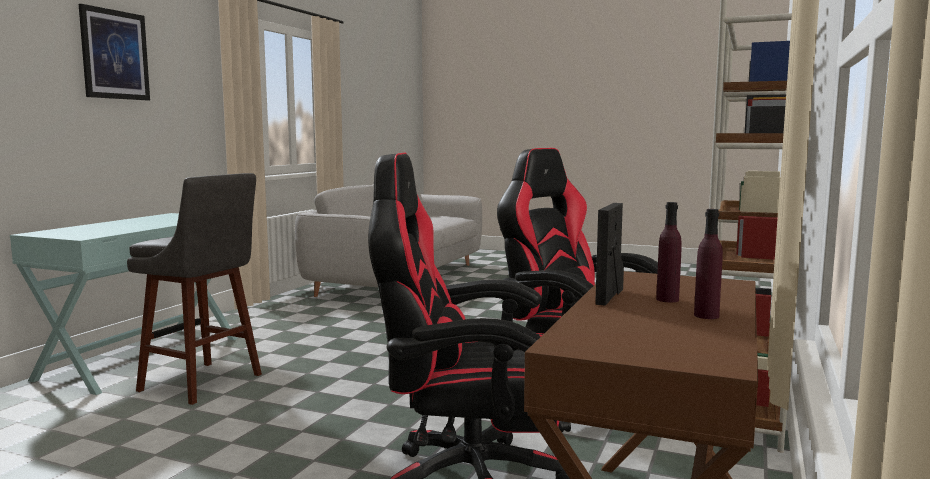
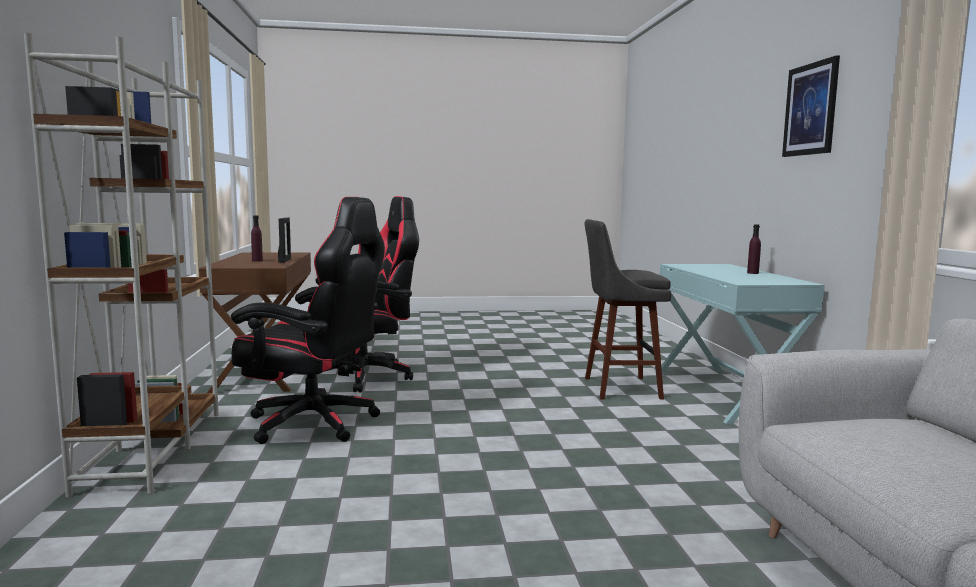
camera: 150 degrees right, 0 degrees up
(706, 316) = (243, 258): purple bottle -> purple bottle (752, 273)

